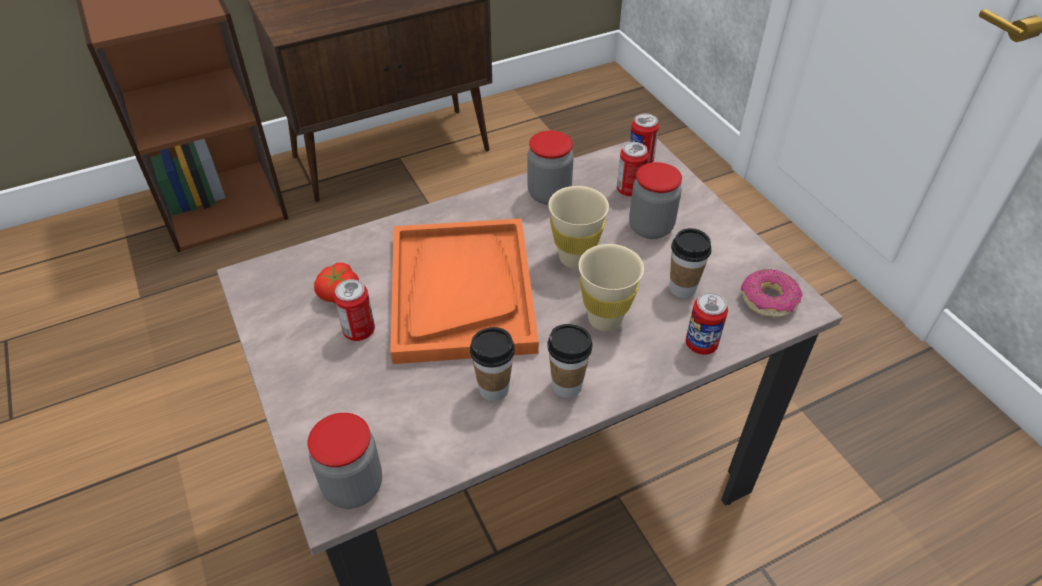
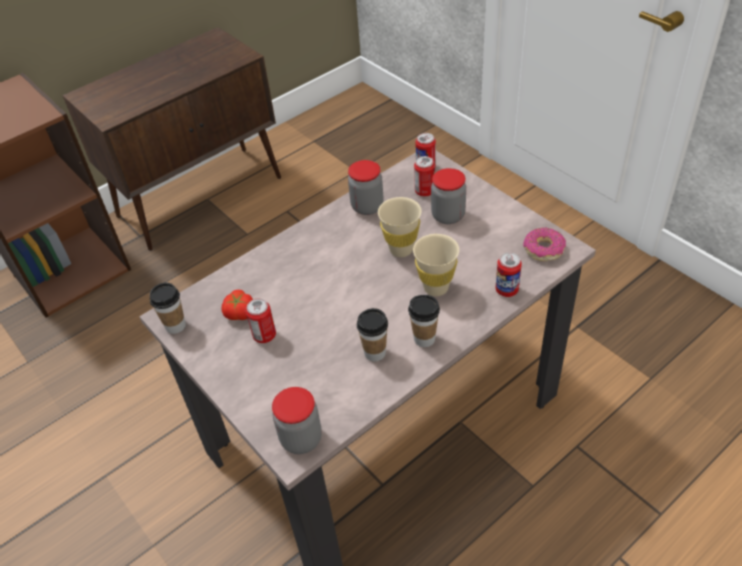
camera: 10 degrees left, 0 degrees up
(461, 291) = (328, 291): orange tray -> none
(682, 288) = (483, 254): cup -> cup (175, 326)

